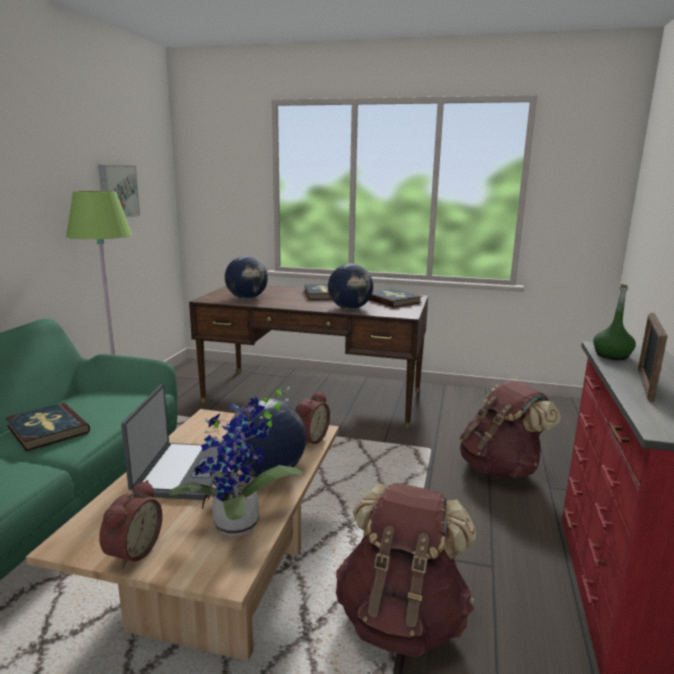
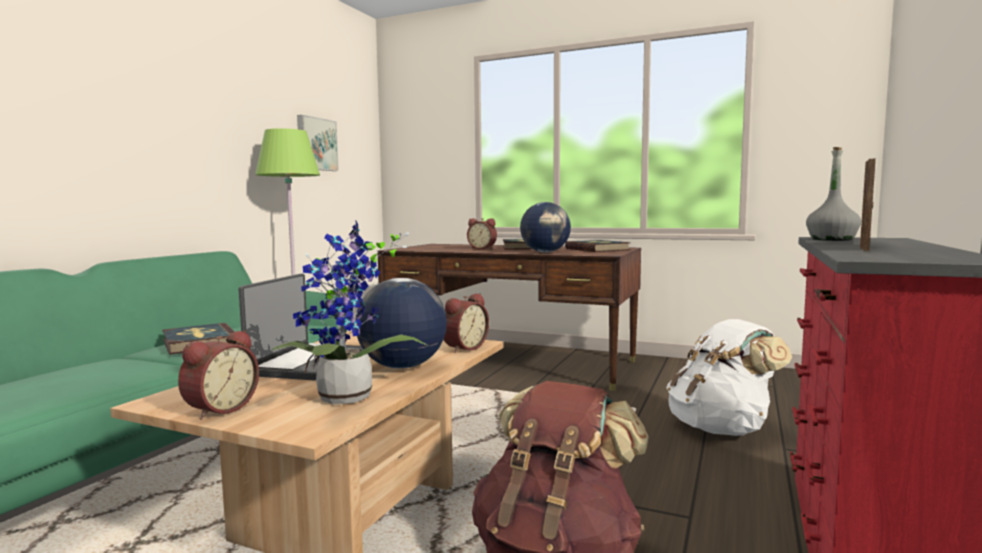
camera: 10 degrees right, 10 degrees down
(247, 298) = (438, 249): globe -> none
(288, 298) = (482, 248): none -> alarm clock
(501, 468) = (721, 428): brown backpack -> white backpack
(612, 355) = (832, 239): green bottle -> grey bottle

